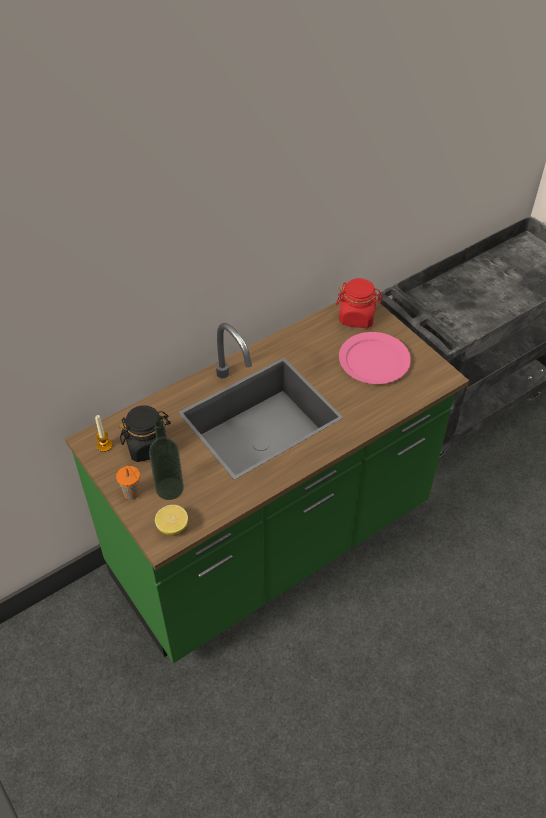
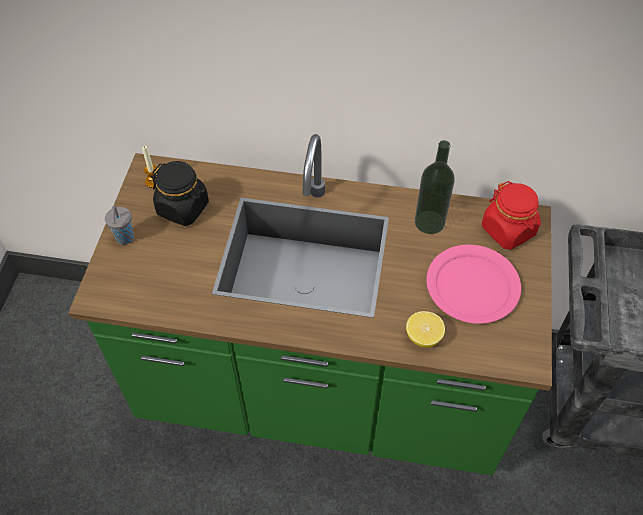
camera: 45 degrees right, 5 degrees up
(132, 494) = (125, 238): orange cup -> grey cup
(169, 488) = (155, 258): bottle -> bottle (429, 222)
(172, 527) = (118, 292): lemon -> lemon (423, 336)

